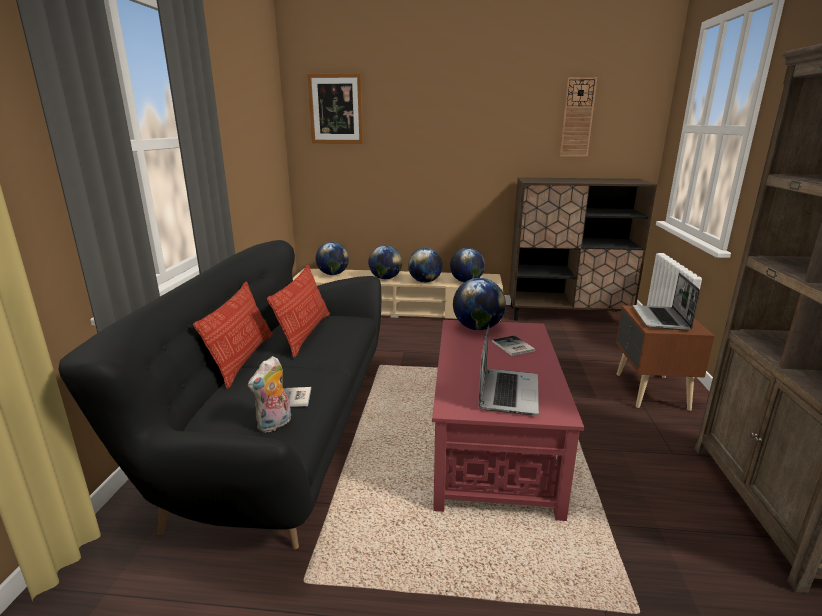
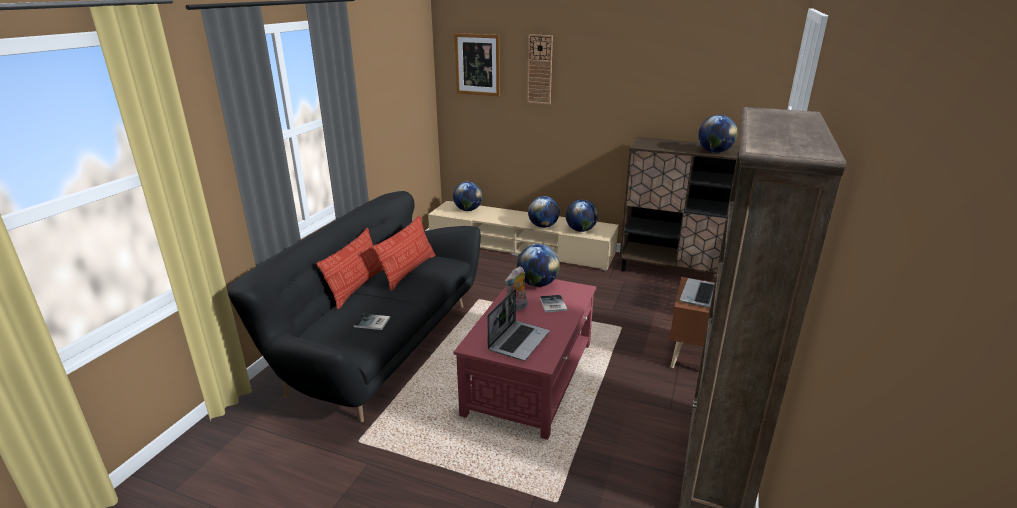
camera: 15 degrees right, 5 degrees up
(275, 425) = (355, 340): plush toy -> plush toy (516, 308)
(385, 278) = (510, 219): globe -> globe (714, 152)
(577, 118) = (697, 85): wall clock -> wall clock (539, 69)

